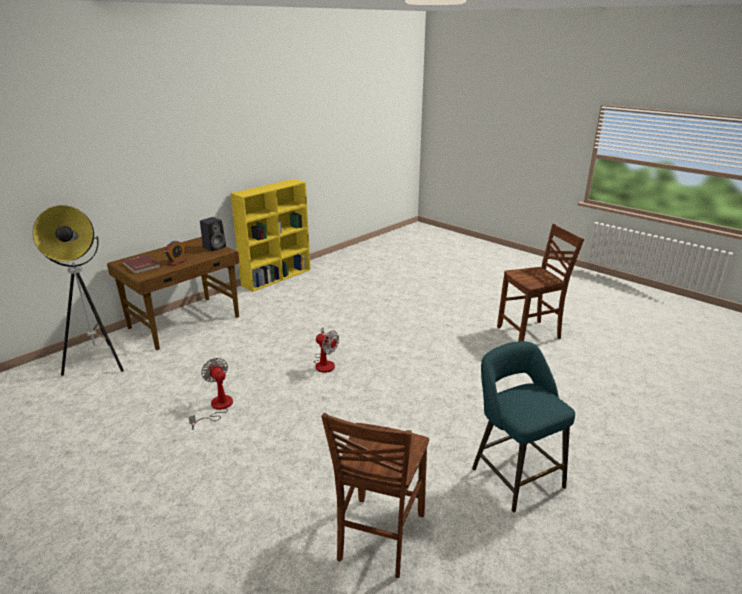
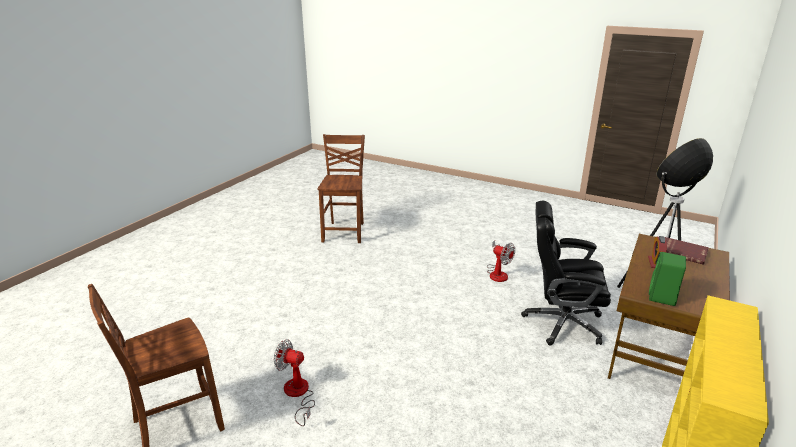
camera: 165 degrees right, 0 degrees up
(215, 247) = (662, 298): black speaker -> green speaker
(221, 350) = (561, 323): none -> black office chair
(325, 363) = (440, 327): fan -> fan (298, 394)
(514, 475) = (261, 266): turquoise stool -> none

